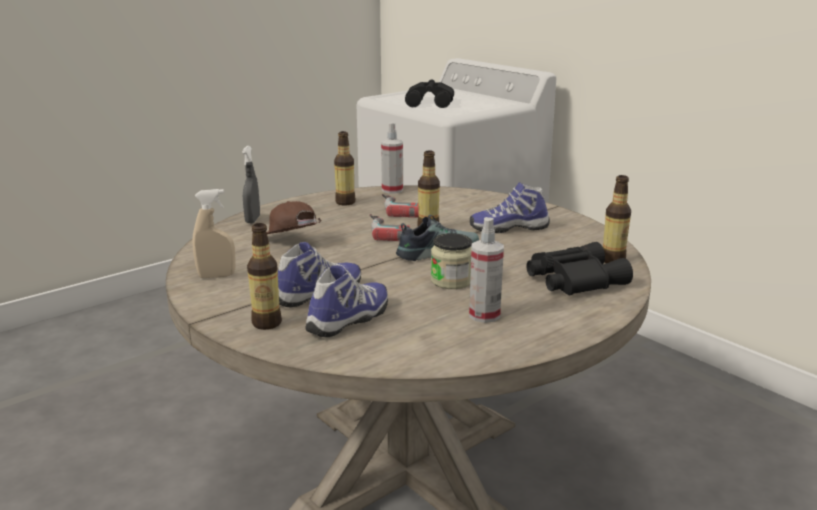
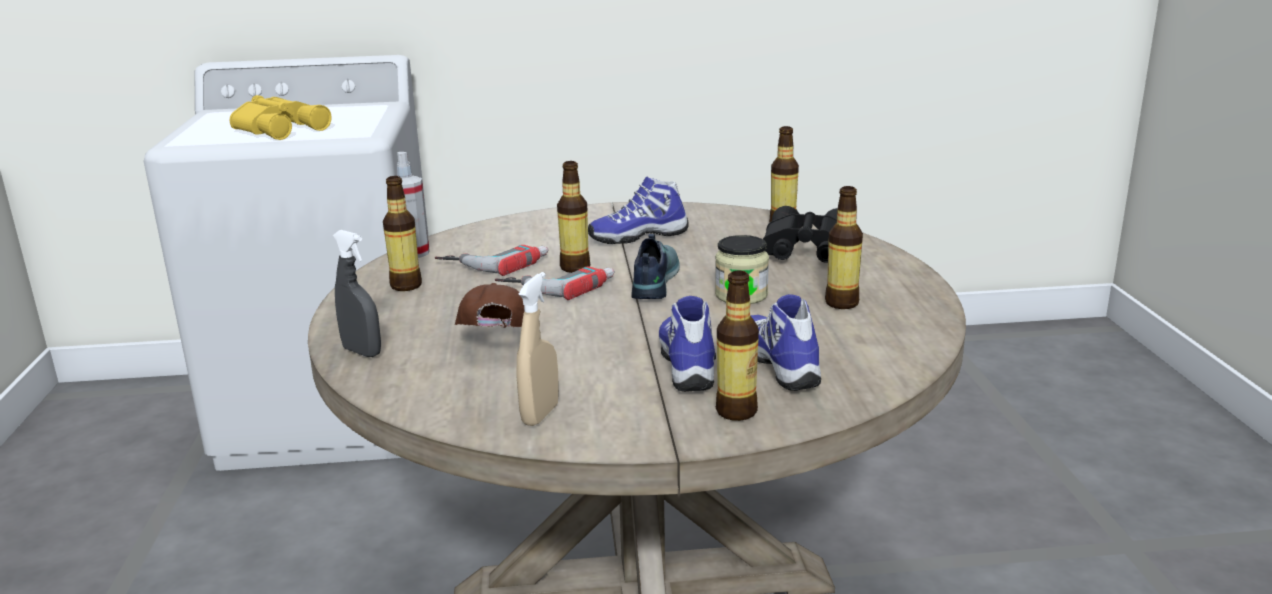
camera: 55 degrees left, 0 degrees up
(290, 242) = (493, 346): brown cap -> brown cap turned 90 degrees clockwise
(431, 102) = (281, 129): black binoculars -> yellow binoculars
(484, 315) = (841, 303): spray bottle -> bottle
(508, 228) = (638, 236): shoe -> shoe turned 45 degrees clockwise

